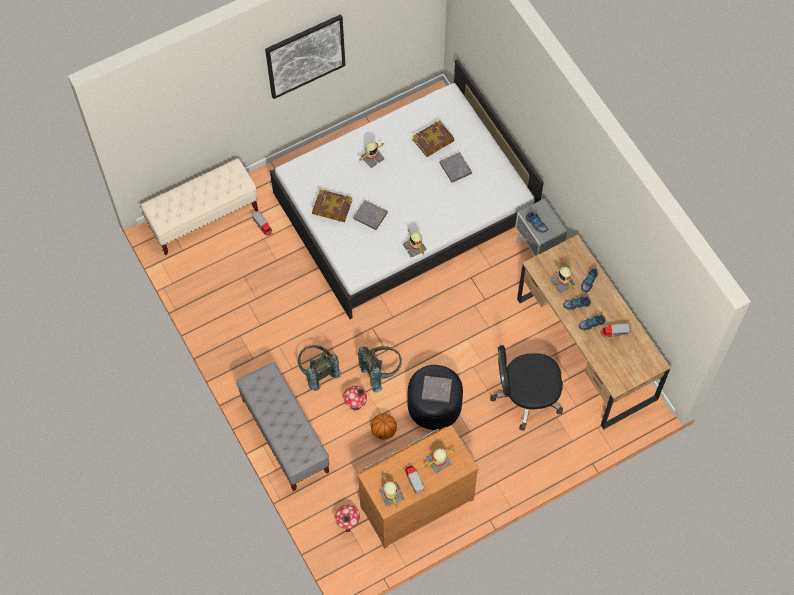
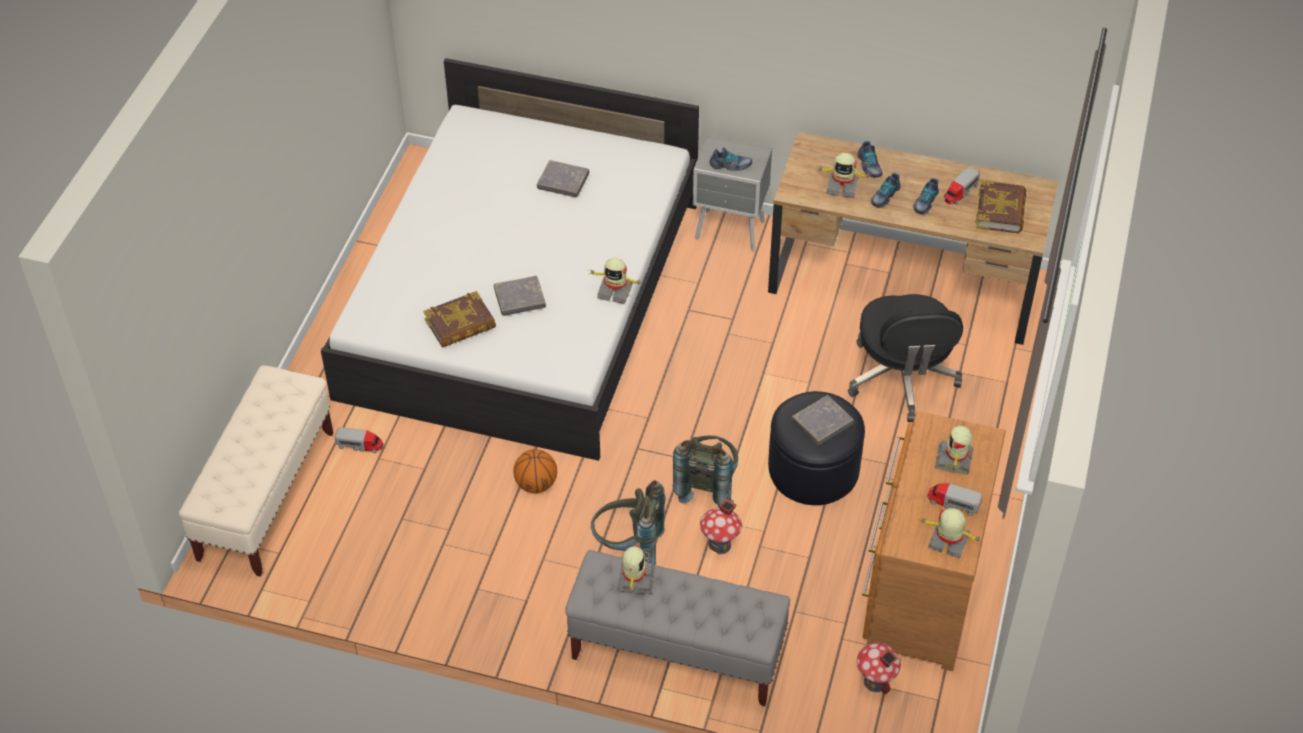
camera: 45 degrees left, 15 degrees down
(305, 56) = (282, 121): picture -> none
(372, 158) = (446, 240): toy robot -> toy robot (635, 580)
(383, 431) = (790, 545): basketball -> basketball (536, 484)
(433, 141) = (502, 172): book -> book (1000, 211)
(526, 396) = (902, 379): black office chair -> black office chair turned 45 degrees counterclockwise

